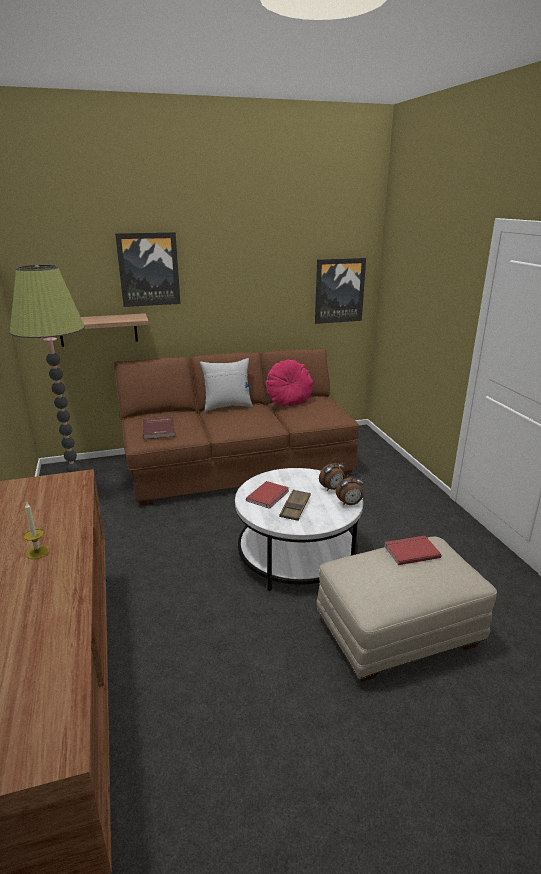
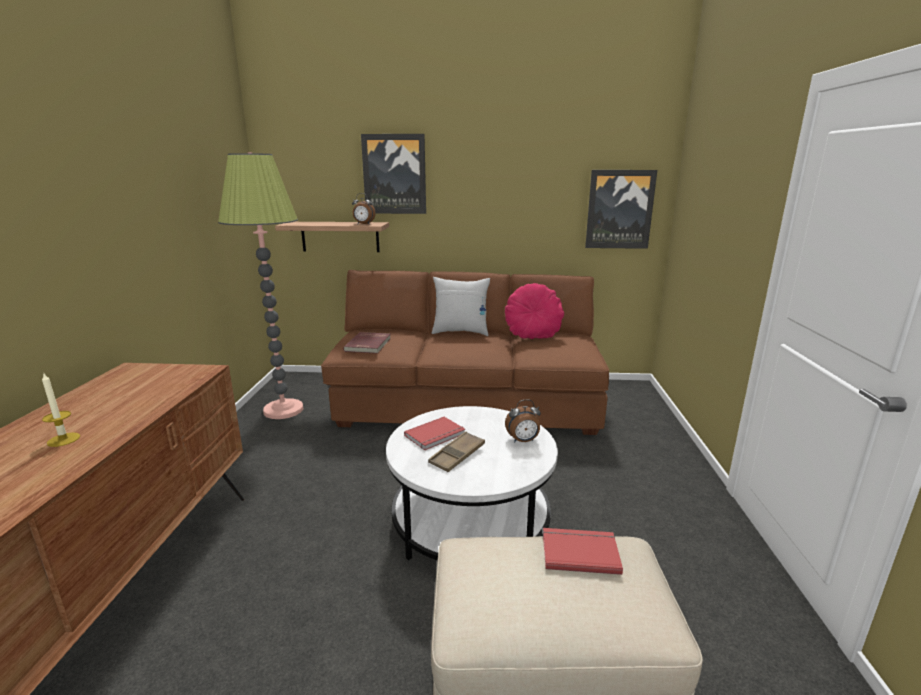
camera: 20 degrees right, 5 degrees down
(349, 504) = (532, 464): alarm clock -> alarm clock (363, 224)

